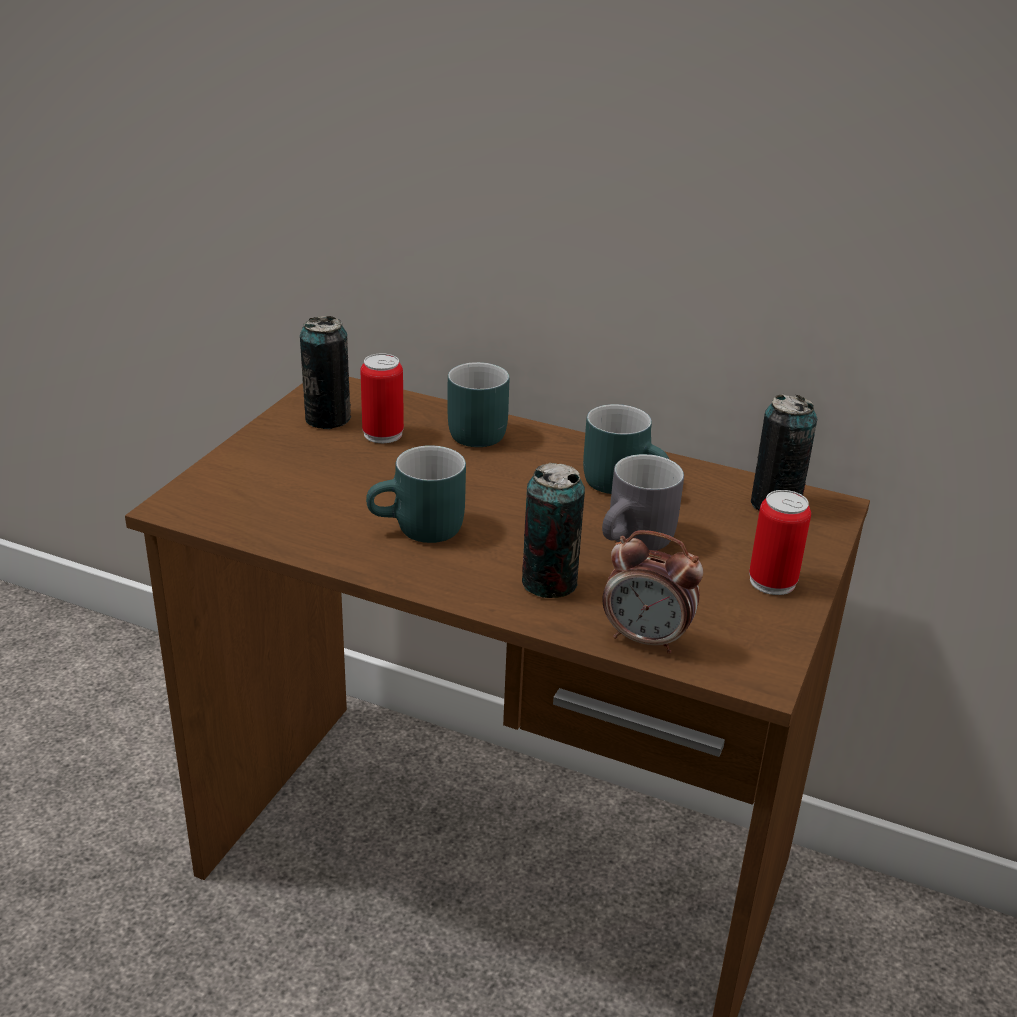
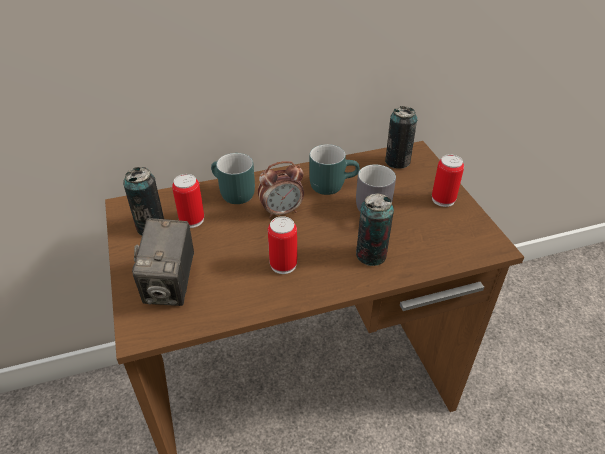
camera: 40 degrees left, 10 degrees up
(265, 483) = (171, 286): none -> camera
(419, 531) = (283, 264): turquoise mug -> can
(646, 639) = (440, 257): alarm clock -> alarm clock (282, 211)

